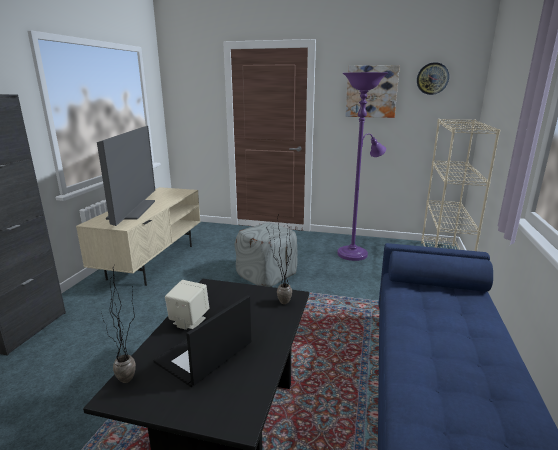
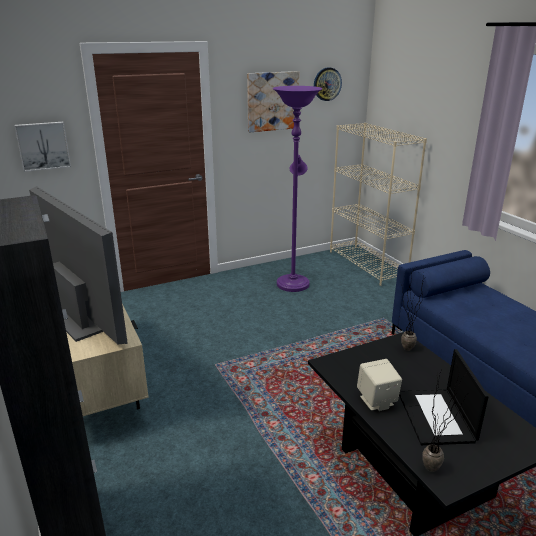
camera: 40 degrees left, 5 degrees up
(196, 111) = (43, 146): none -> picture
(267, 275) = (251, 337): grey ottoman -> none

